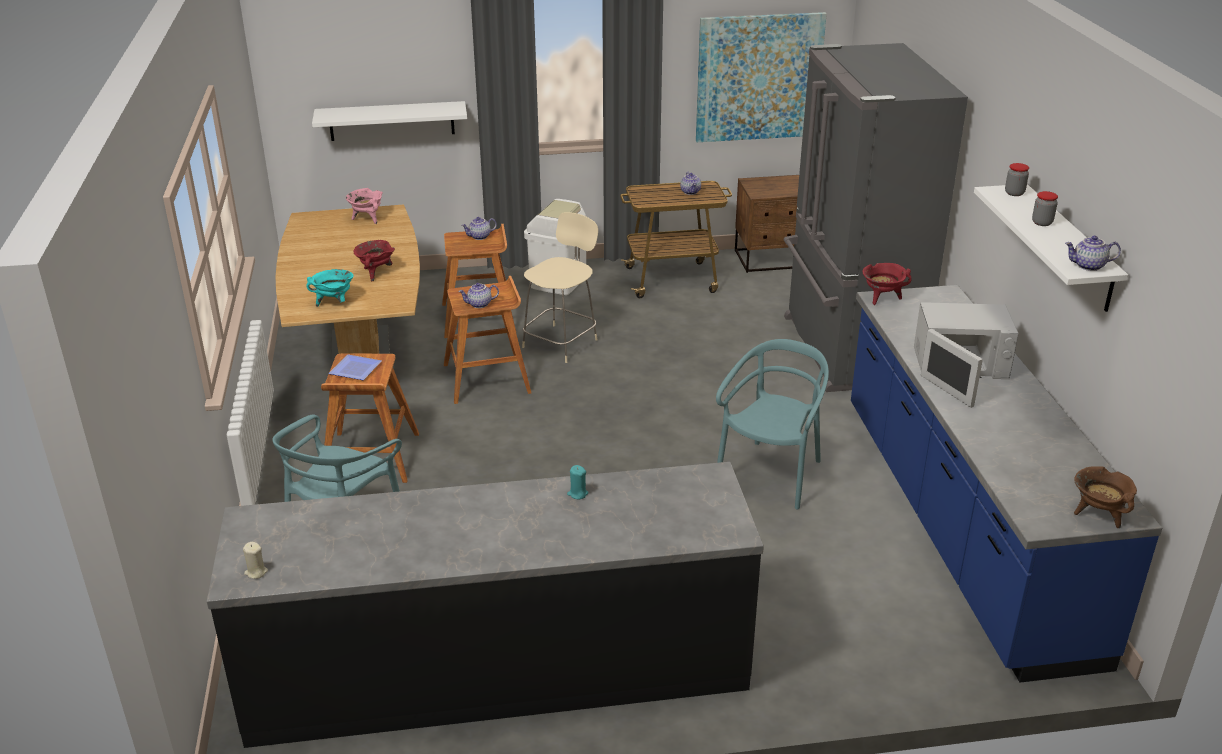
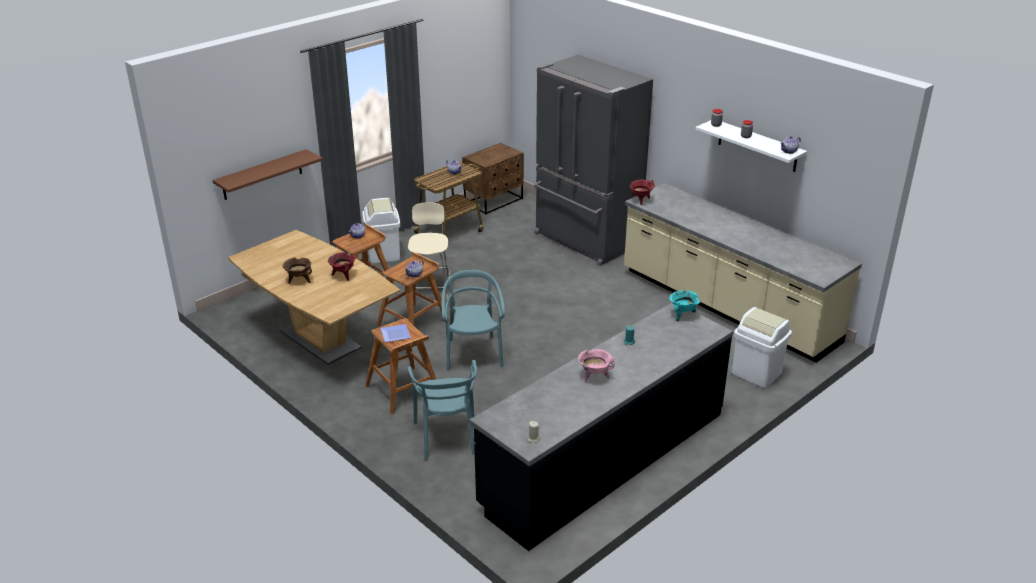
camera: 35 degrees left, 0 degrees up
(334, 303) = (344, 300): turquoise cooking pot -> turquoise cooking pot (682, 315)
(367, 219) = (286, 245): pink cooking pot -> pink cooking pot (594, 376)
(391, 121) = (262, 175): white shelf -> brown shelf
(759, 77) = (466, 91): picture -> none
(771, 474) = (620, 316): turquoise chair -> turquoise chair (473, 354)
(890, 652) = (757, 373): none -> white trash can
(958, 365) = (712, 222): white microwave -> none
(961, 526) = (727, 306): blue counter -> beige counter
(1098, 515) = (836, 267): brown cooking pot -> brown cooking pot (299, 280)

